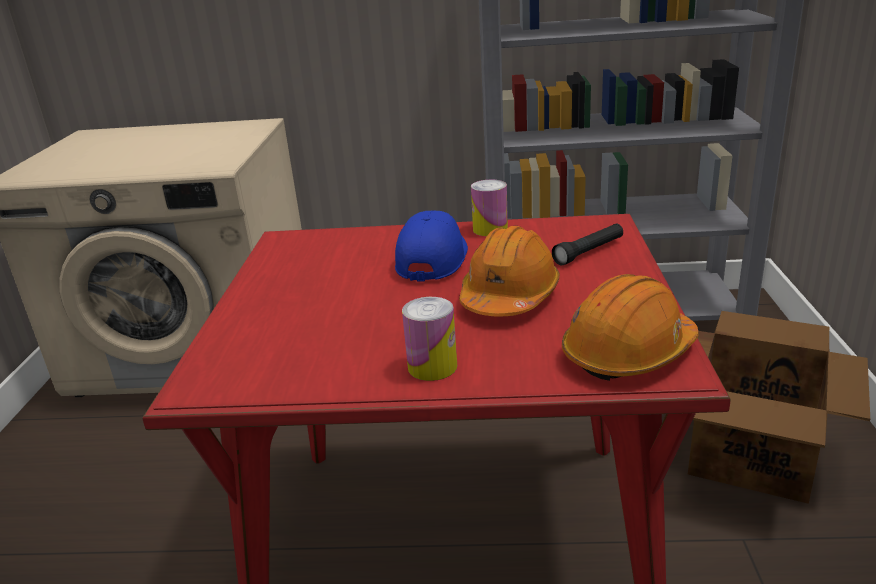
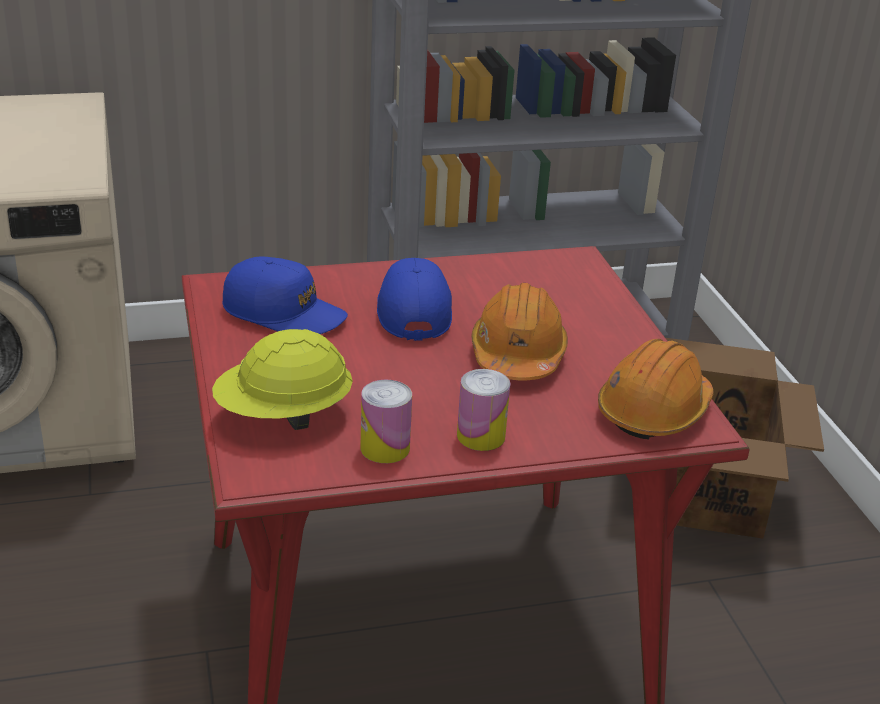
camera: 20 degrees left, 5 degrees up
(261, 338) = (283, 416): none -> yellow hard hat
(321, 258) = (284, 313): none -> blue cap
(490, 229) = (456, 270): can -> can (385, 448)
(589, 252) = (574, 298): black flashlight -> none

